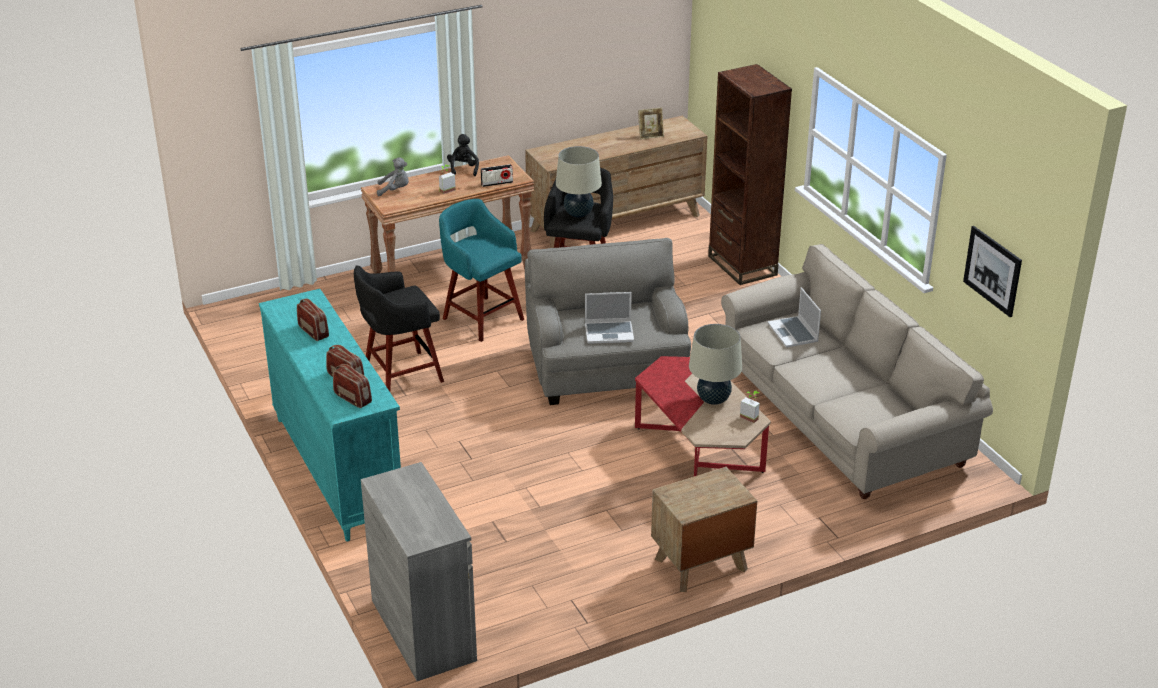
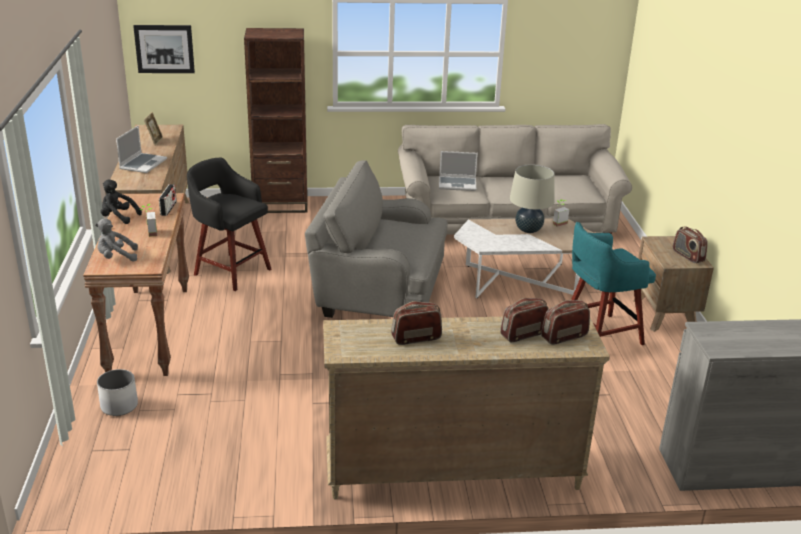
camera: 70 degrees left, 5 degrees down
(337, 469) = (452, 472): turquoise dresser -> beige dresser
(341, 297) = (119, 406): none -> white planter
(395, 190) = (116, 257): grey plush toy -> grey plush toy turned 120 degrees counterclockwise
(400, 375) = (308, 398): black stool -> none
(481, 318) = (245, 331): turquoise stool -> turquoise stool (599, 335)
(578, 214) = (232, 202): beige table lamp -> none
(609, 333) = (413, 242): laptop -> laptop (143, 164)
(697, 503) = (687, 256): none -> radio
(699, 450) = (519, 280): red coffee table -> white coffee table
(992, 270) = (569, 59): picture -> picture (164, 49)

